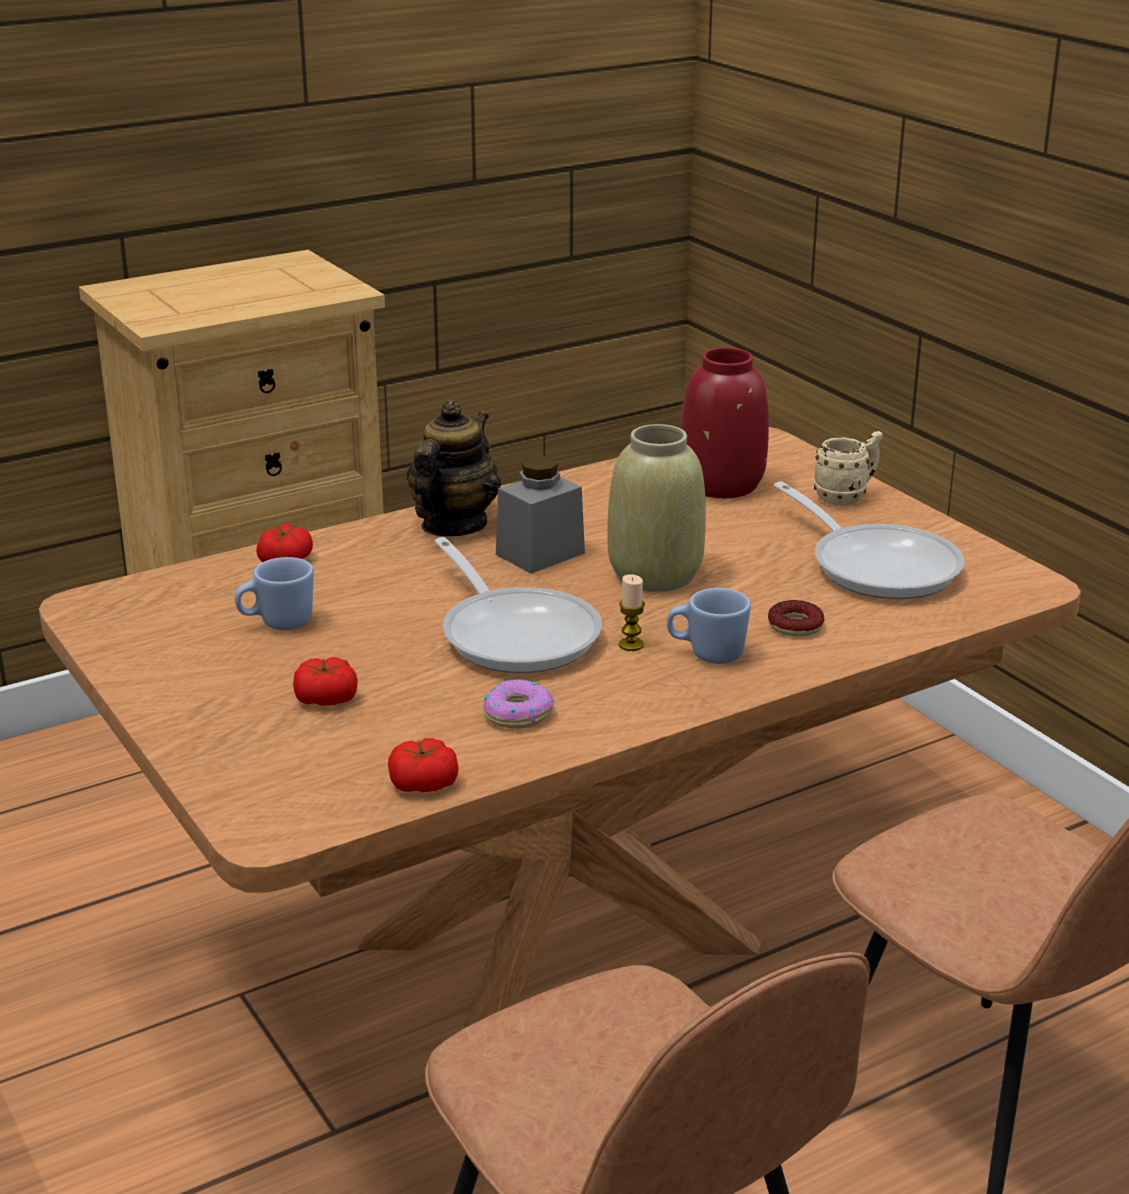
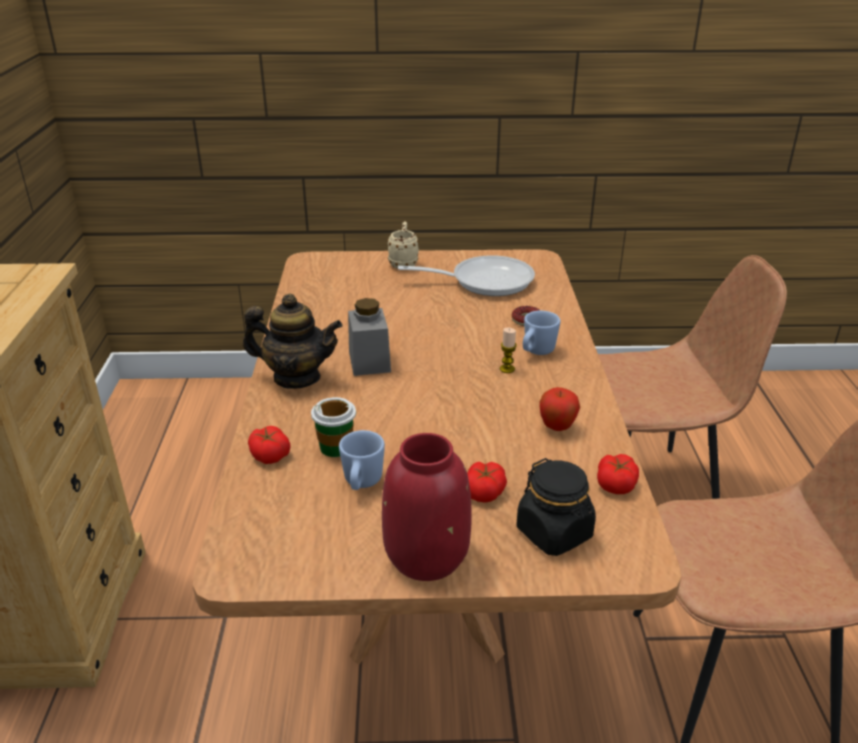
camera: 60 degrees left, 5 degrees up
(282, 761) = (554, 533): none -> black jar
(333, 590) = (336, 447): none -> cup
(453, 525) = (296, 377): teapot -> teapot turned 135 degrees clockwise
(515, 633) = (461, 399): frying pan -> none
(517, 714) = (557, 427): donut -> apple
(655, 576) = (435, 337): beige vase -> none
(720, 485) = (349, 287): red vase -> red vase (426, 557)

